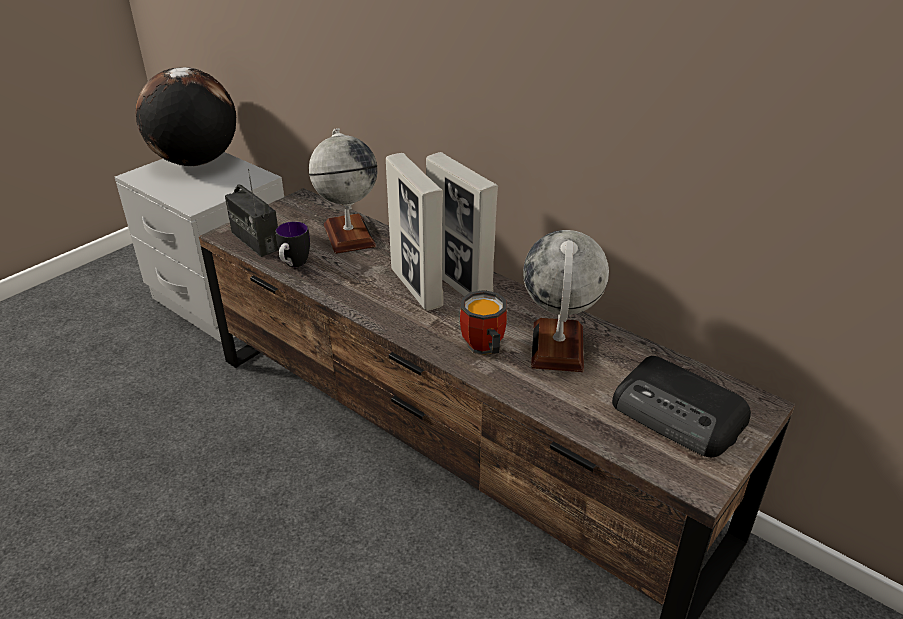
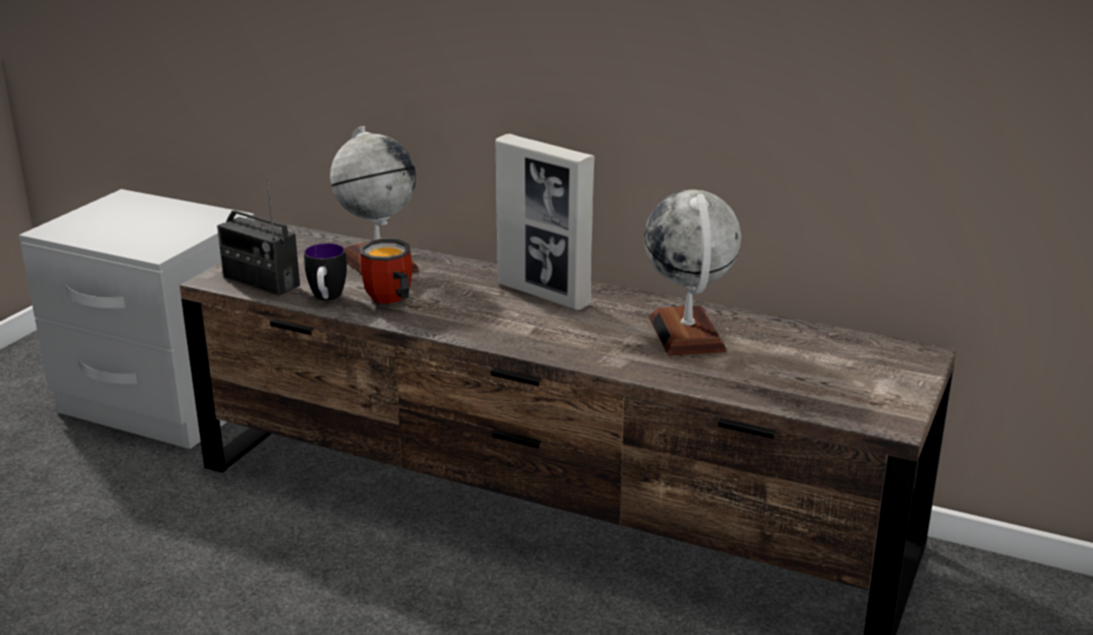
camera: 15 degrees left, 10 degrees down
(195, 162) = (124, 209): globe -> none
(416, 287) = (493, 302): picture frame -> none
(482, 349) = (603, 346): mug -> mug (388, 303)
(679, 415) = (845, 373): radio -> none

